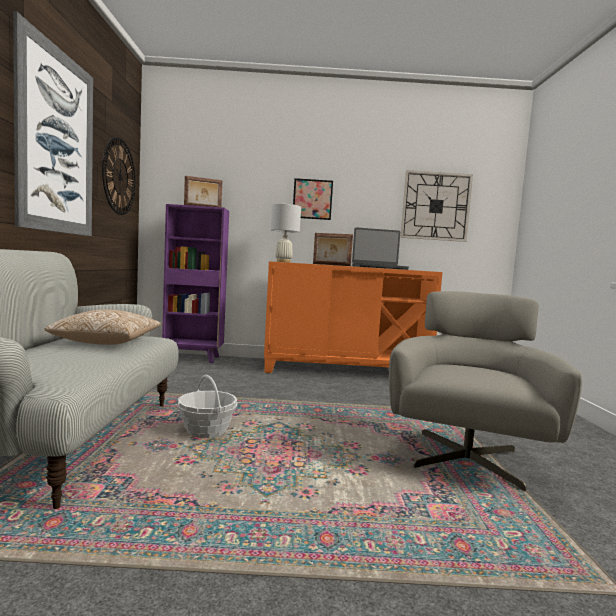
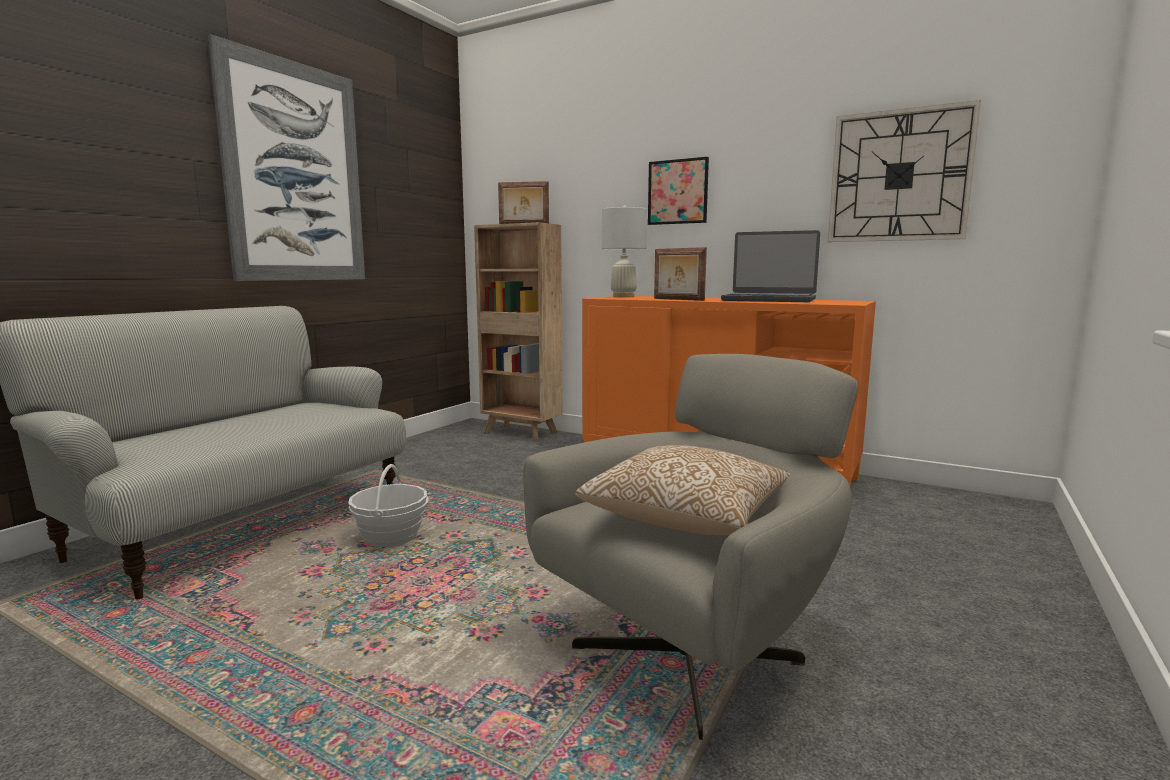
camera: 30 degrees right, 5 degrees up
(107, 342) = (301, 415): pillow -> pillow (687, 516)
(119, 177) = (418, 197): wall clock -> none
(193, 358) = (521, 433): purple bookcase -> brown bookcase

